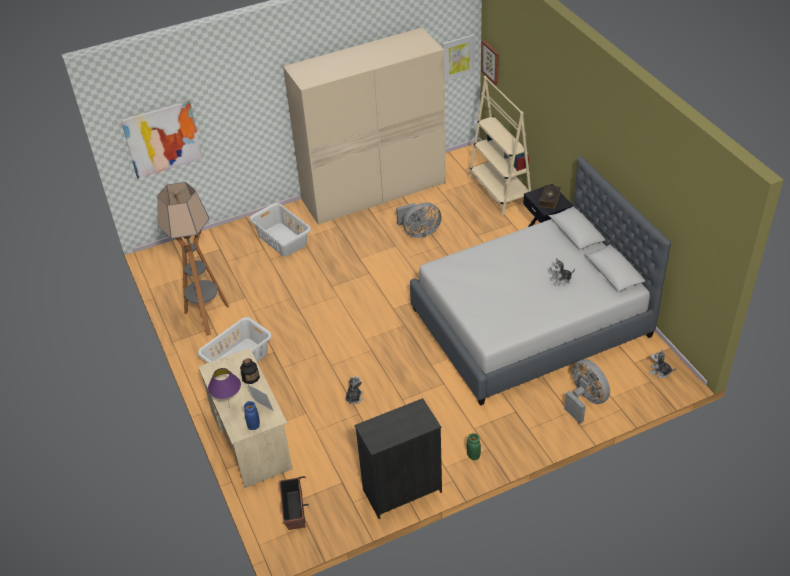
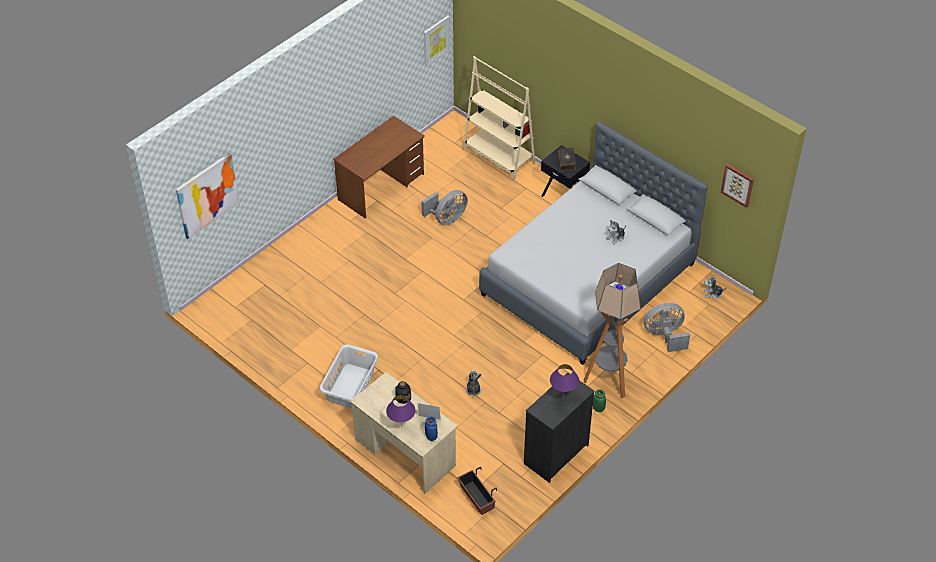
camera: 25 degrees left, 5 degrees up
(207, 317) = (296, 355): floor lamp -> floor lamp (608, 380)
(282, 239) = (321, 259): grey laundry basket -> none
(374, 191) = (381, 187): beige wardrobe -> brown desk
(402, 424) = (563, 398): none -> purple table lamp
(491, 62) = (469, 38): picture -> picture (738, 184)
(585, 401) = (665, 336): grey fan -> grey fan turned 45 degrees counterclockwise

